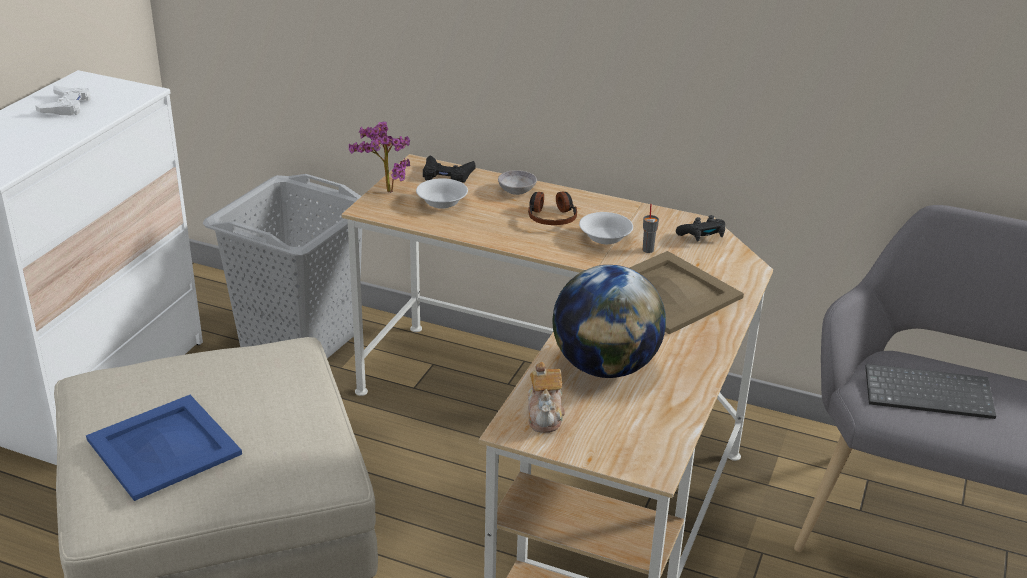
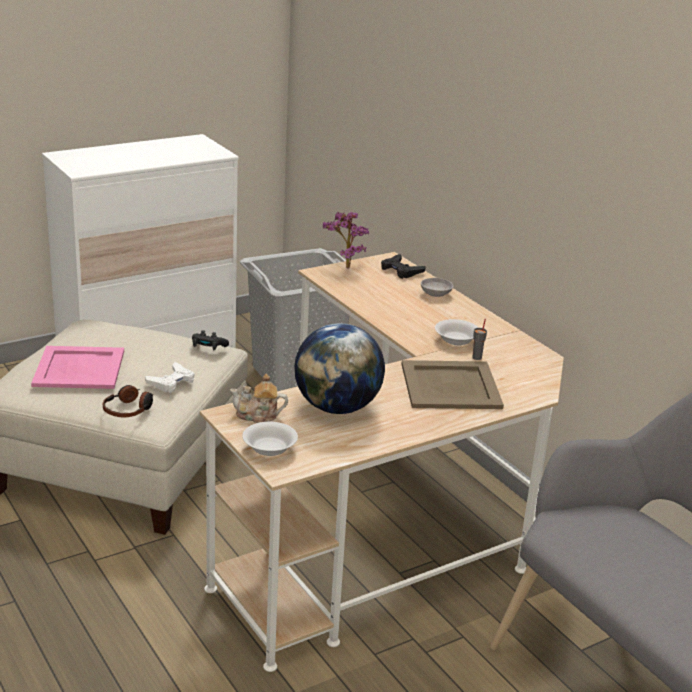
camera: 35 degrees right, 5 degrees down
(66, 106) = (166, 149): white game controller -> white game controller (171, 382)
(162, 447) = (78, 368): blue tray -> pink tray
(441, 203) = (372, 284): white bowl -> white bowl (269, 448)
(545, 415) = (258, 415): teapot -> teapot turned 60 degrees clockwise
(551, 217) = (436, 316): headphones -> headphones (129, 409)
(702, 237) = (532, 364): black game controller -> black game controller (208, 347)
(929, 393) = (615, 543): keyboard -> none

